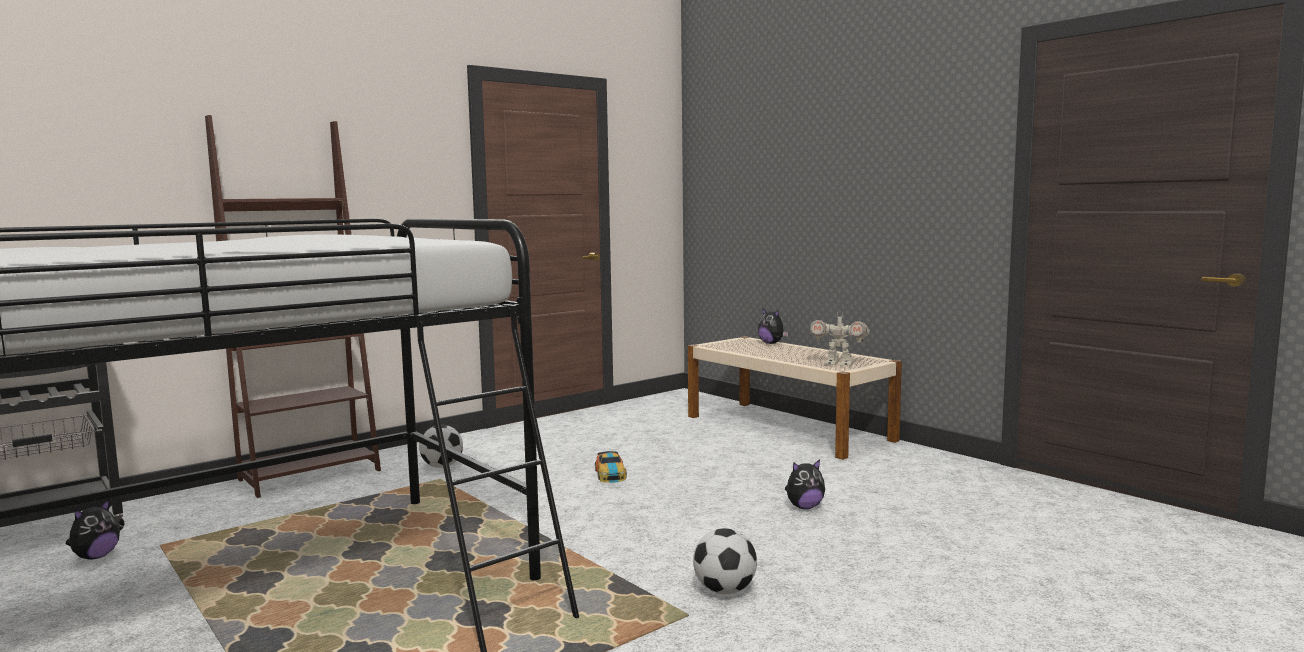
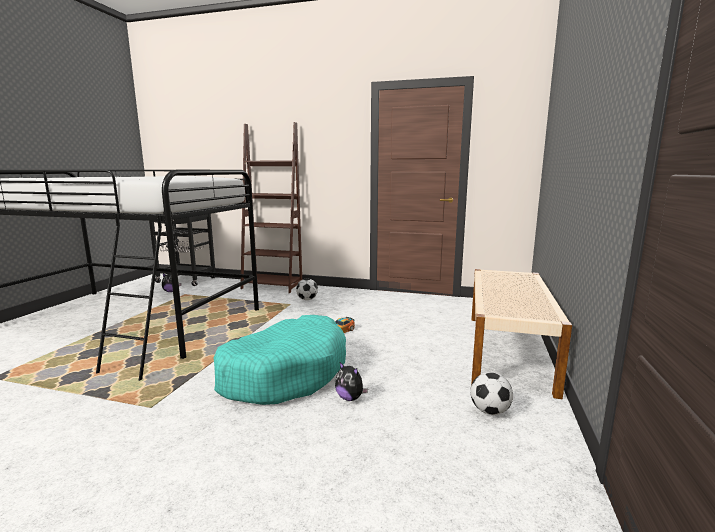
camera: 55 degrees right, 5 degrees up
(695, 525) = (284, 373): none -> turquoise dog bed
(725, 590) = (189, 409): football -> football (489, 411)
(771, 343) = (531, 282): plush toy -> none
(838, 364) = (504, 309): toy robot -> none

